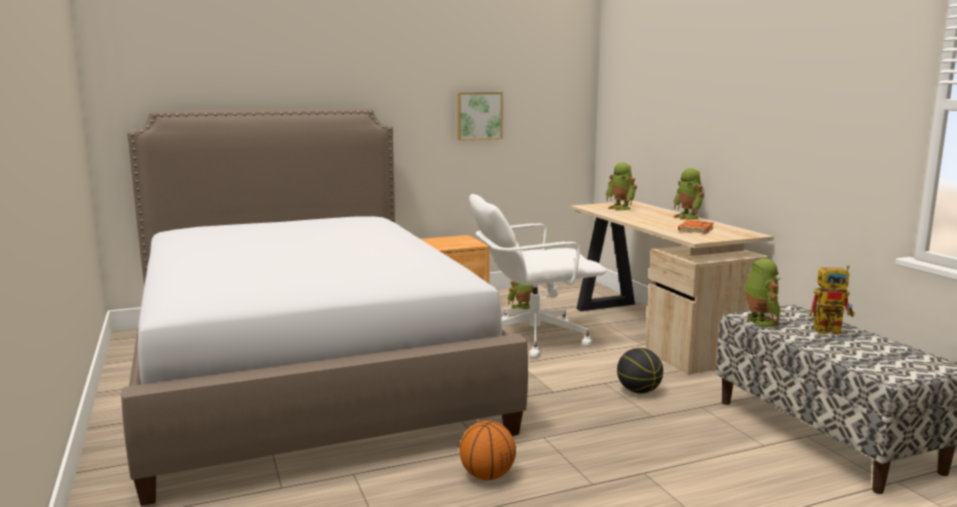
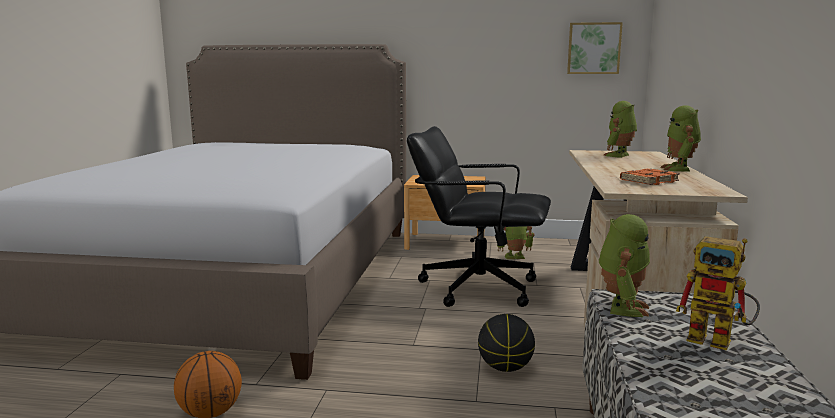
camera: 30 degrees right, 0 degrees up
(479, 116) = (501, 53): picture -> picture (593, 48)
(532, 338) = (477, 287): white office chair -> black office chair
(621, 208) = (619, 156): toy robot -> toy robot turned 45 degrees clockwise

